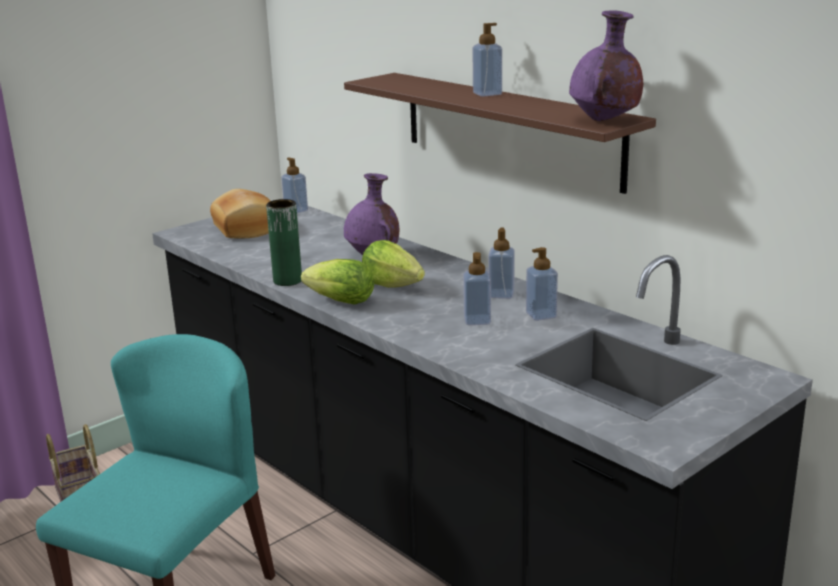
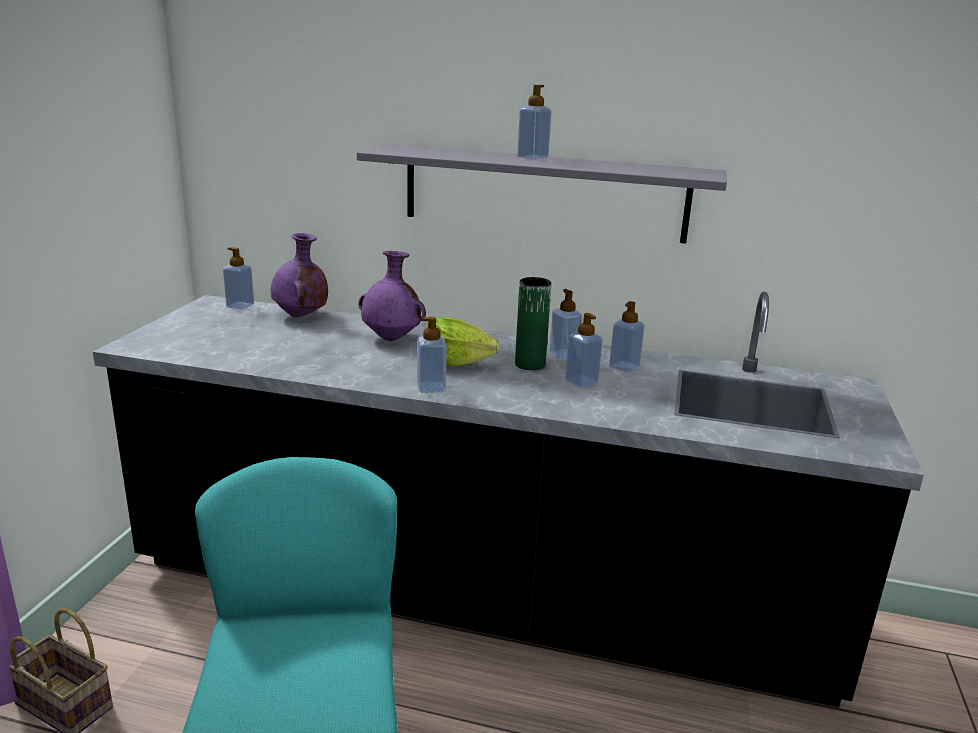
camera: 35 degrees left, 0 degrees up
(244, 229) = (207, 331): bread -> none
(287, 281) = (341, 377): green vase -> green vase (530, 364)
(342, 301) = (431, 388): lettuce -> soap dispenser
(509, 129) = (544, 193): brown shelf -> grey shelf
(604, 121) = (697, 173): purple vase -> purple vase (301, 316)

